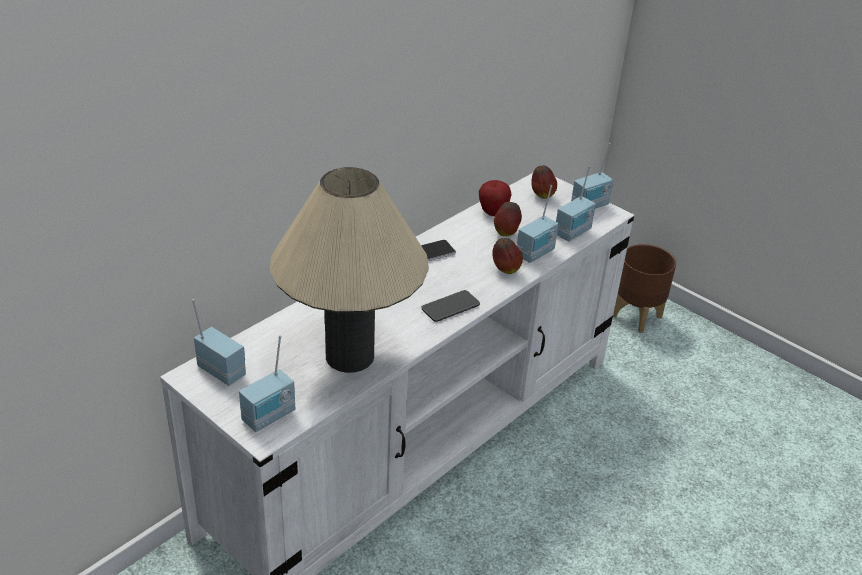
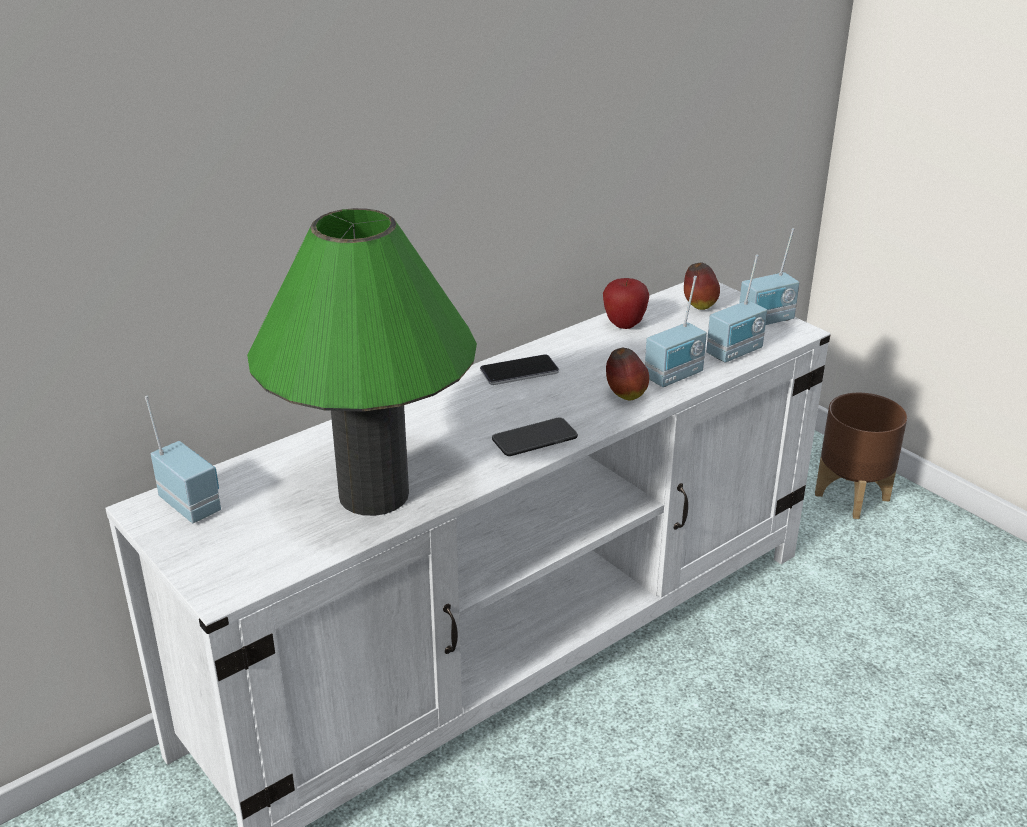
camera: 10 degrees right, 5 degrees down
(270, 417) = (238, 567): radio -> none
(349, 356) = (373, 494): beige table lamp -> green table lamp
(506, 233) = (637, 350): apple -> none

